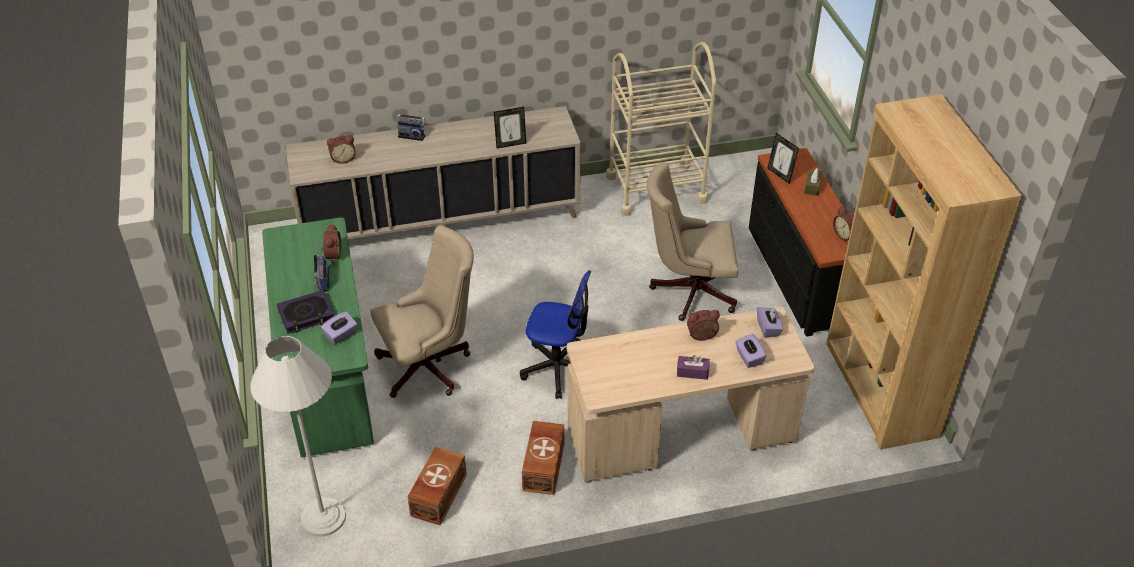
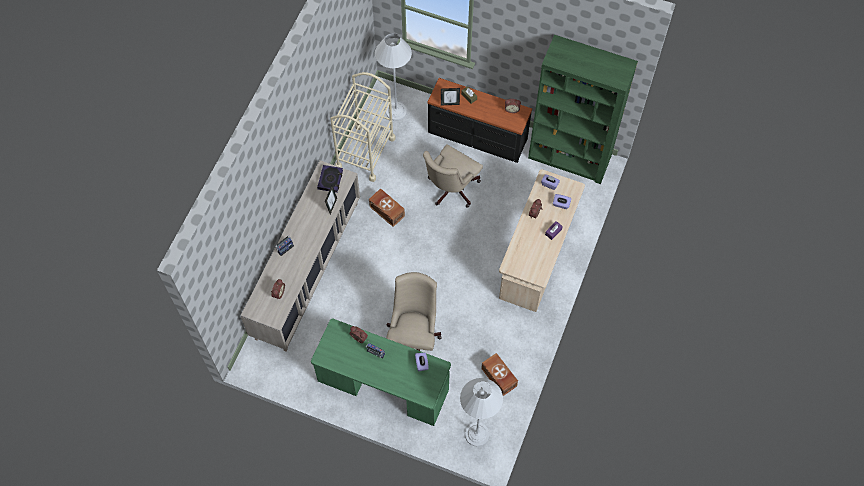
camera: 55 degrees left, 20 degrees up
(306, 315) = (395, 372): book -> book (330, 180)
(544, 466) = (514, 323): brown storage box -> brown storage box (387, 210)
(558, 368) = (458, 279): office chair -> none
(744, 185) = (396, 111): none -> white floor lamp
(880, 390) = (569, 158): brown bookcase -> green bookcase

